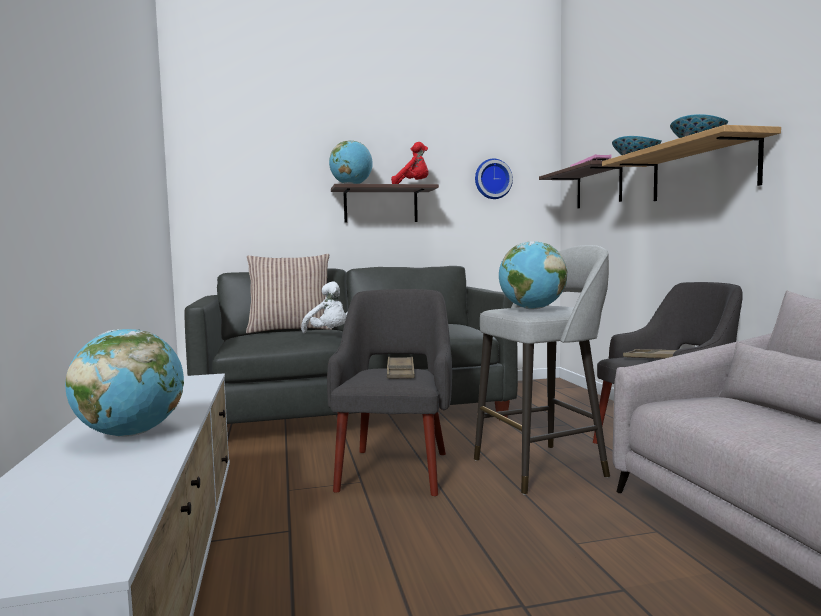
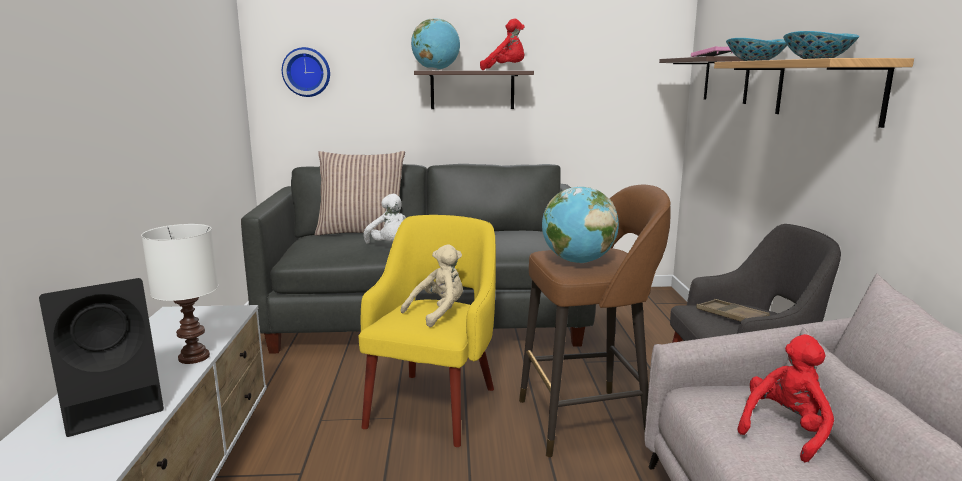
camera: 10 degrees right, 10 degrees up
(130, 434) = (116, 404): globe -> black speaker
(188, 403) = (194, 357): none -> white table lamp
(394, 470) = (433, 405): grey armchair -> yellow armchair
(400, 372) = (438, 312): brown tray -> beige plush toy
(492, 179) = (606, 58): wall clock -> wall clock (307, 72)
(542, 467) = (586, 421): grey stool -> brown stool
(755, 415) = (785, 430): none -> red plush toy

